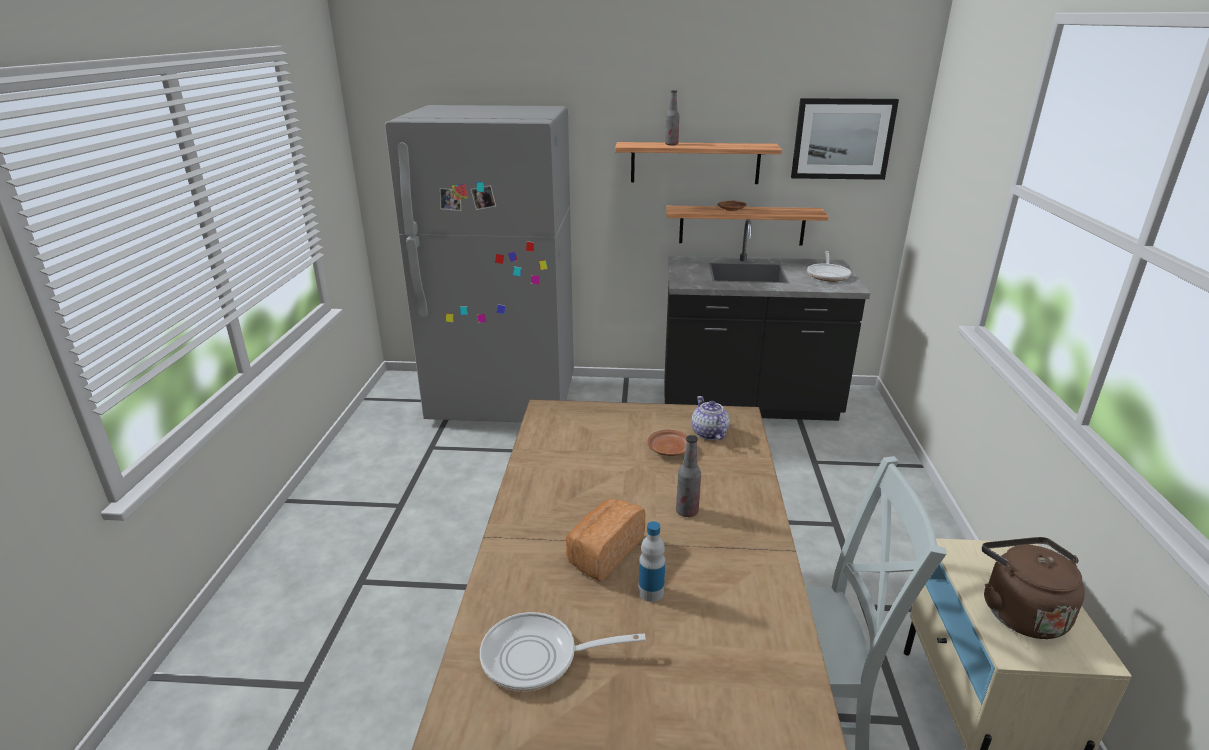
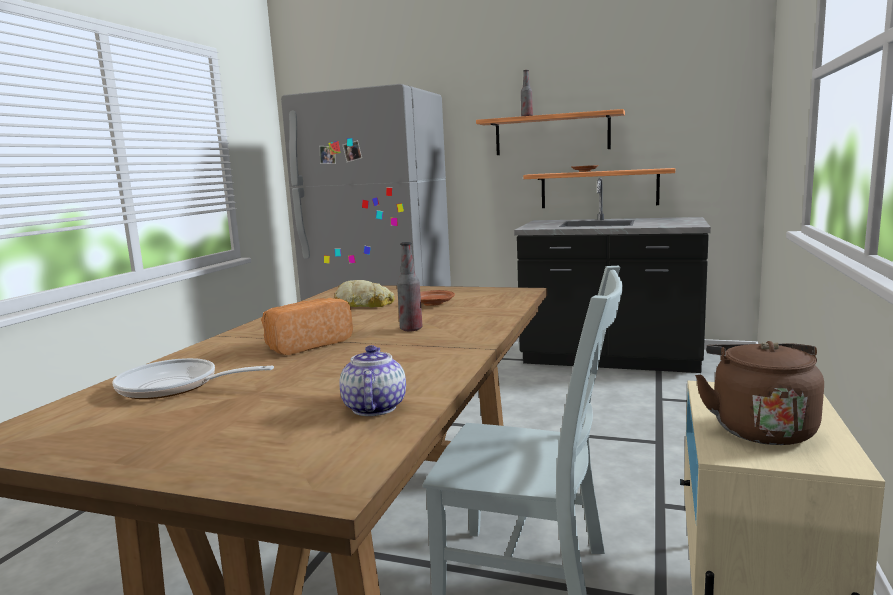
camera: 15 degrees right, 15 degrees down
(593, 451) = (363, 303): none -> bread
(651, 592) = (323, 362): bottle -> none
(708, 433) = (481, 297): teapot -> teapot (373, 407)
(828, 274) = (676, 222): frying pan -> none
(842, 139) = (687, 101): picture -> none

